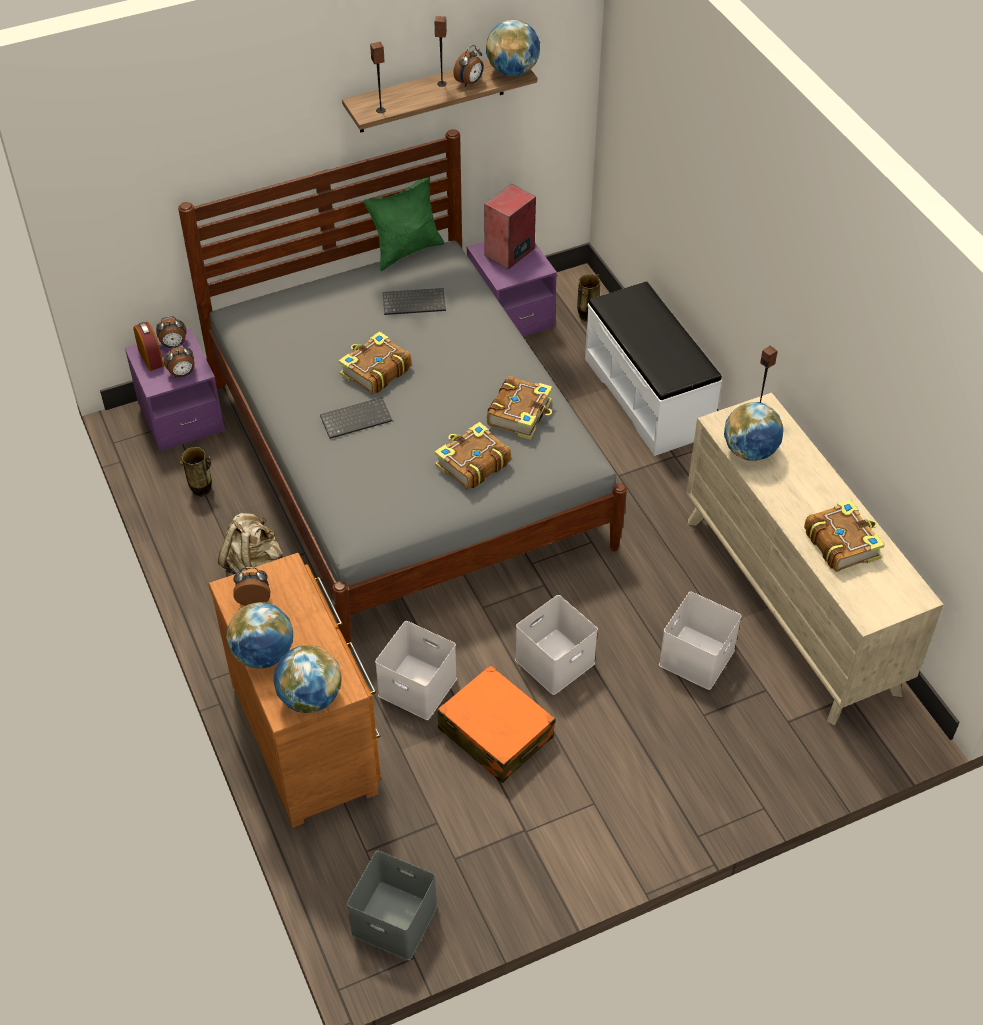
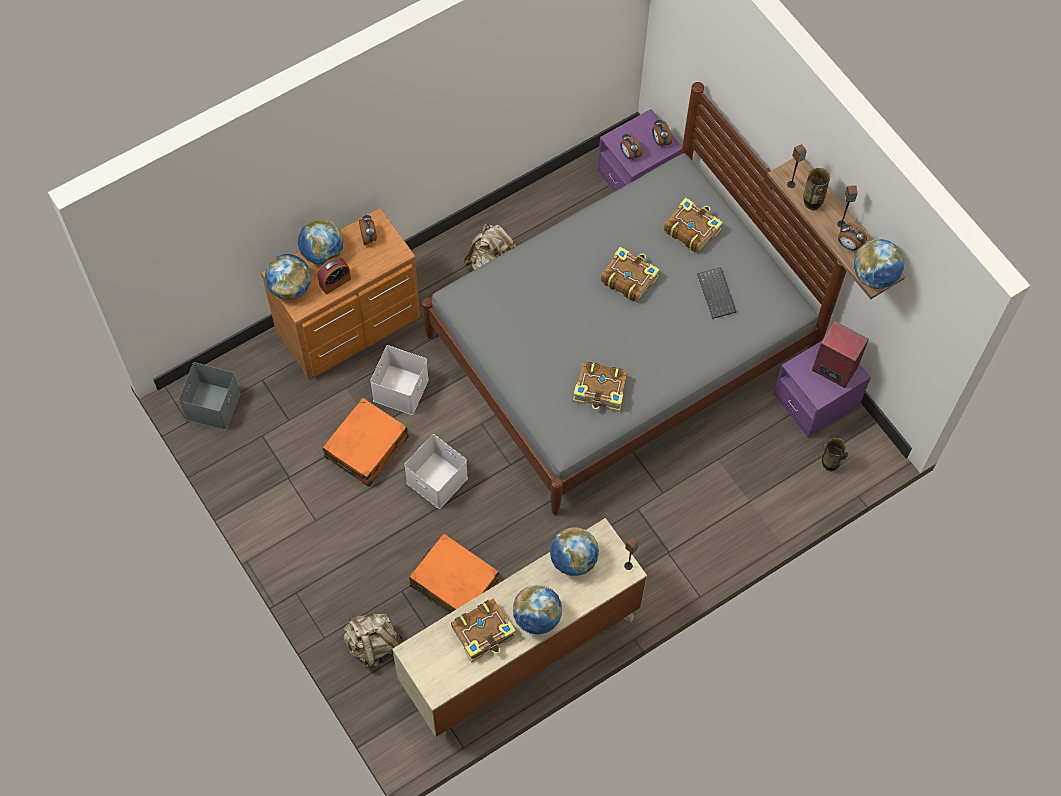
camera: 80 degrees right, 15 degrees up
(150, 358) = (643, 129): alarm clock -> alarm clock (335, 282)
(202, 490) = (564, 209): vase -> vase (812, 203)
(356, 418) = (574, 275): keyboard -> none
(406, 251) = (785, 278): green pillow -> none
(471, 464) = (540, 363): book -> book (691, 229)
(648, 396) = (737, 525): white bench -> none
(697, 659) = (454, 583): white storage box -> orange suitcase
(776, 753) = (373, 645): none -> beige backpack
(822, 492) = (537, 617): none -> globe

